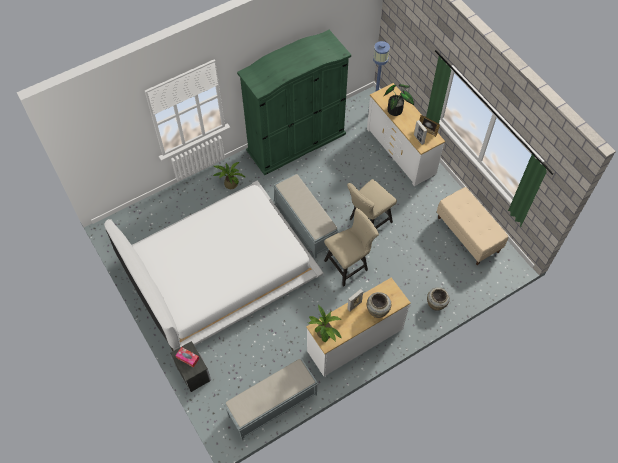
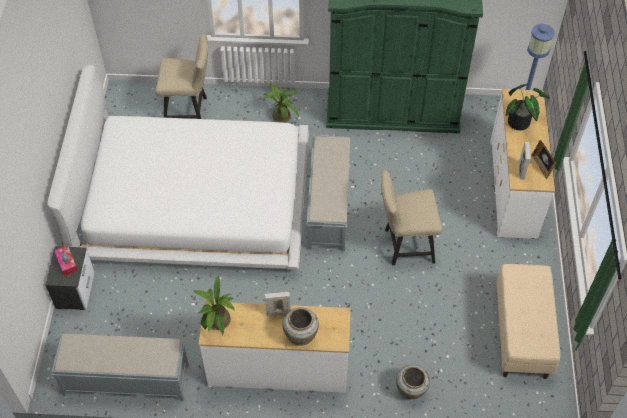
camera: 35 degrees right, 5 degrees down
(349, 264) = (342, 279): beige chair -> beige chair (189, 112)

